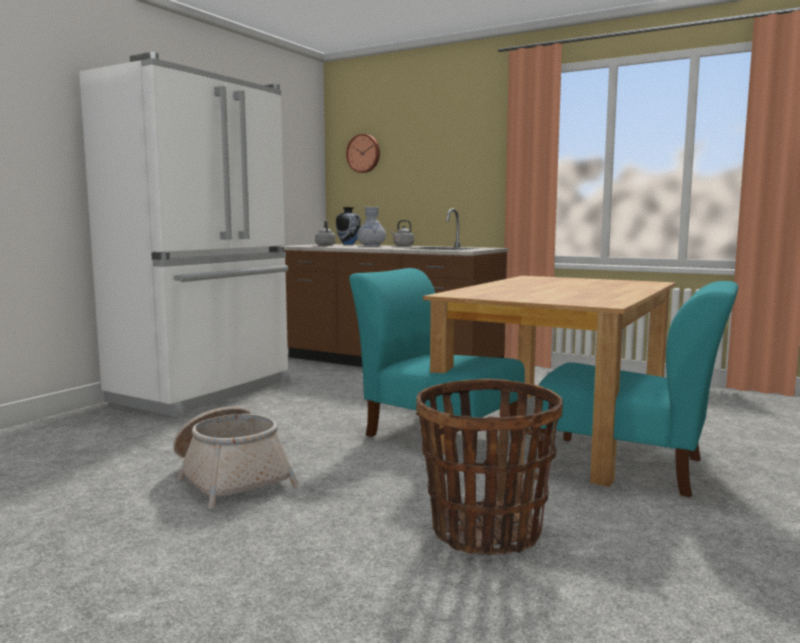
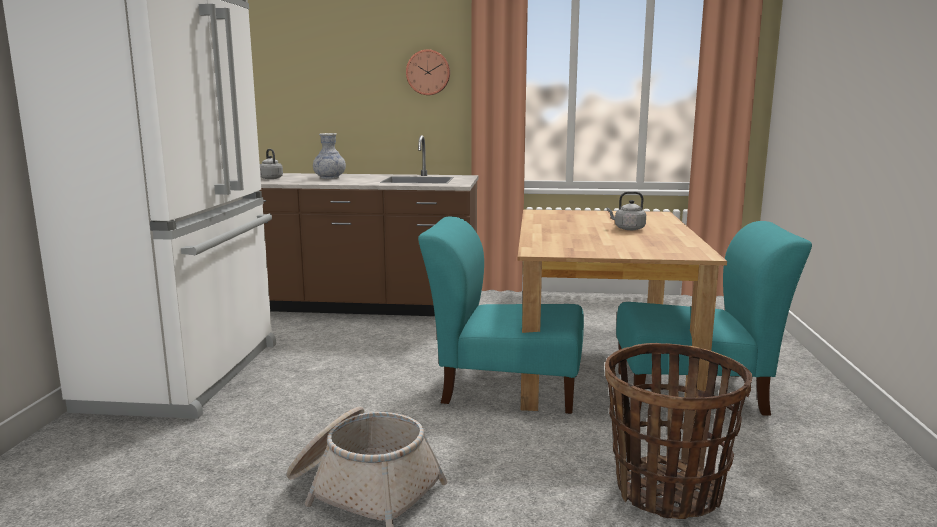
camera: 25 degrees left, 5 degrees up
(349, 244) = (288, 173): vase -> none
(364, 153) = (294, 67): wall clock -> wall clock (428, 72)
(402, 246) = (360, 175): grey kettle -> grey kettle (627, 229)

